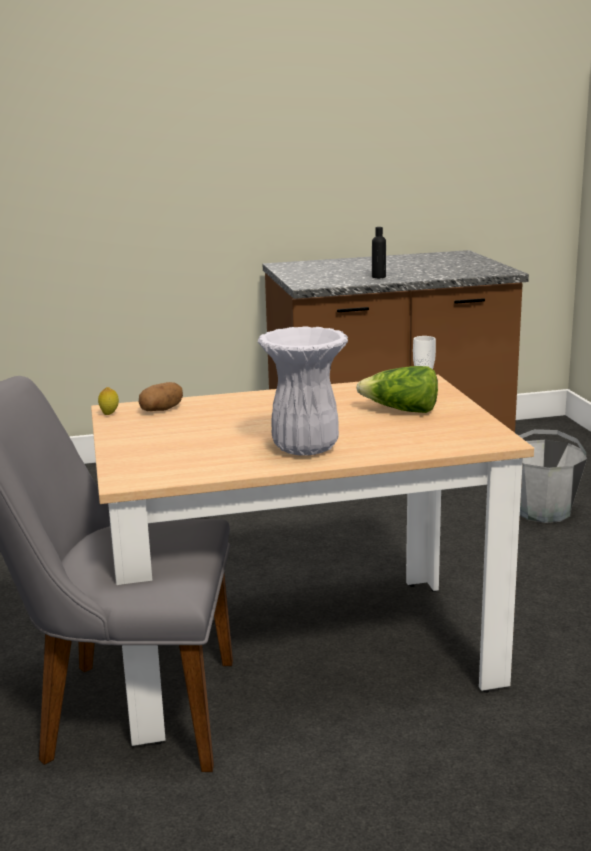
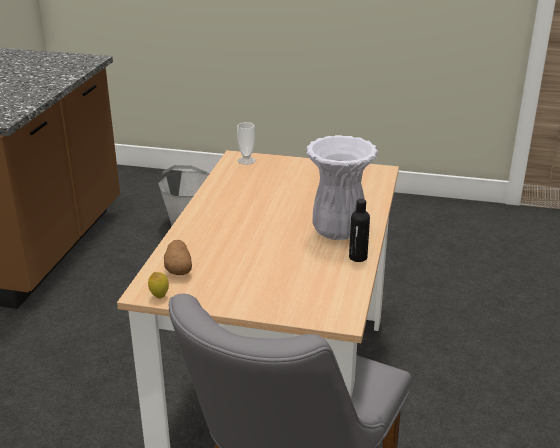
camera: 65 degrees left, 10 degrees up
(378, 277) = (28, 92): black bottle -> black bottle (358, 257)
(401, 410) = (292, 181): lettuce -> none

